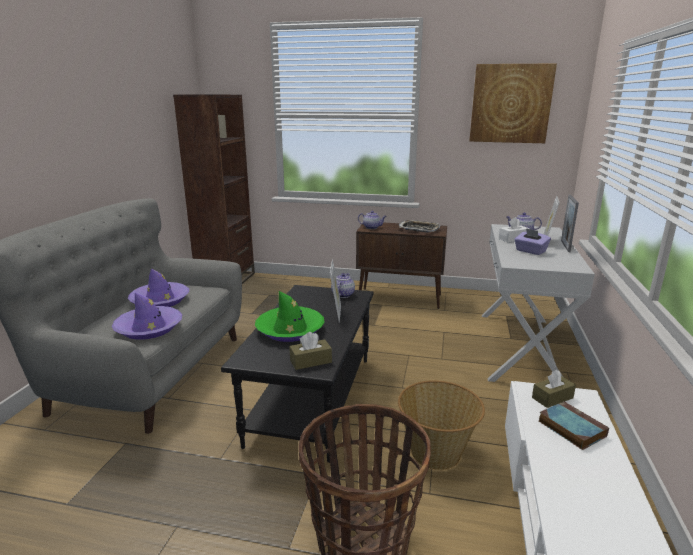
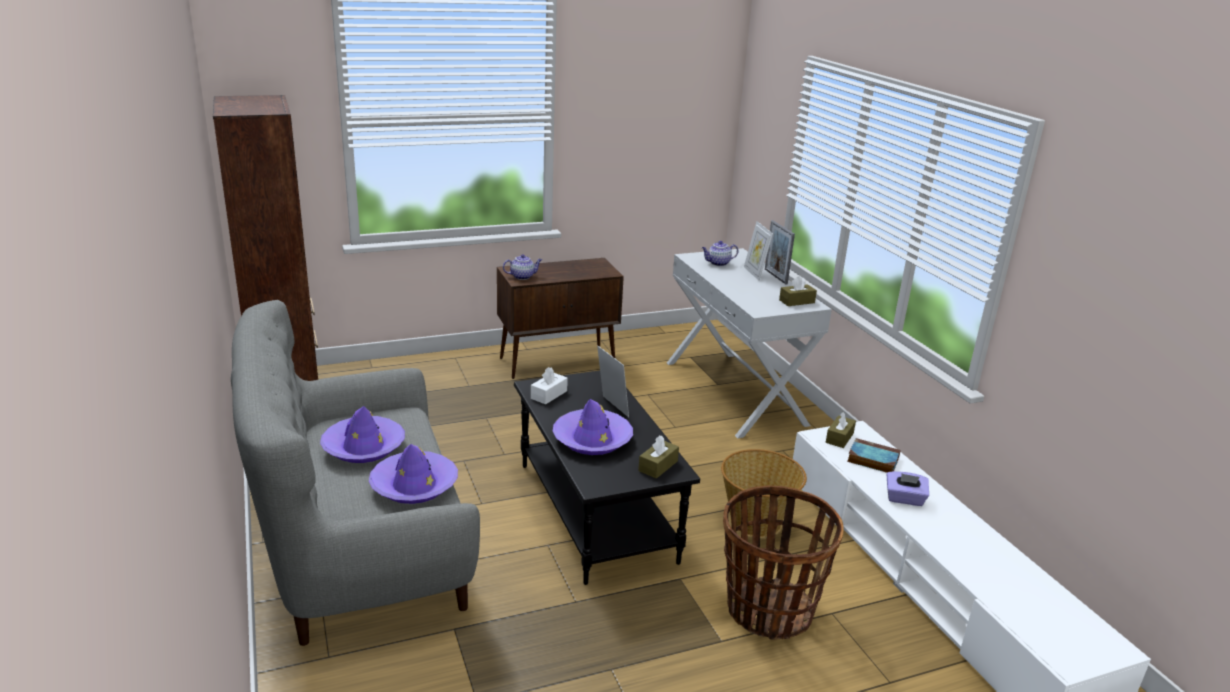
camera: 35 degrees left, 5 degrees up
(290, 330) = (592, 439): green hat -> purple hat
(342, 294) = (587, 381): teapot -> none
(419, 229) = (580, 269): tray -> none
(510, 104) = (662, 99): picture -> none
(513, 239) = (721, 275): white tissue box -> white tissue box (549, 395)
(530, 251) = (755, 290): purple tissue box -> purple tissue box (904, 499)
(562, 263) = (796, 301): none -> brown tissue box

